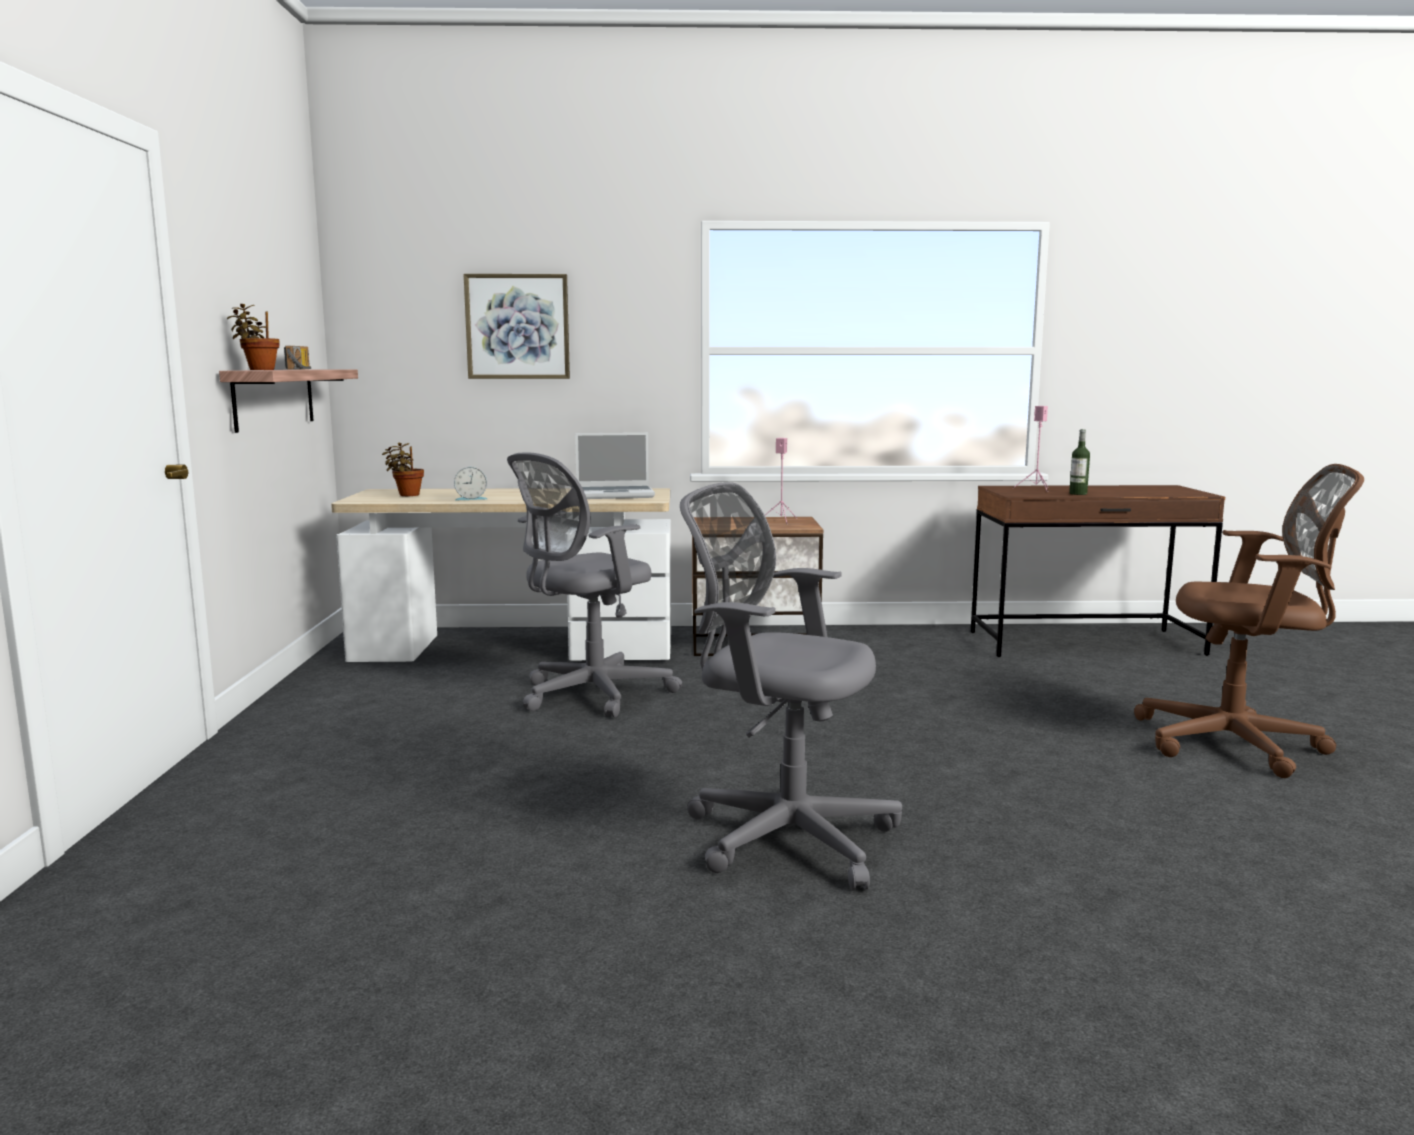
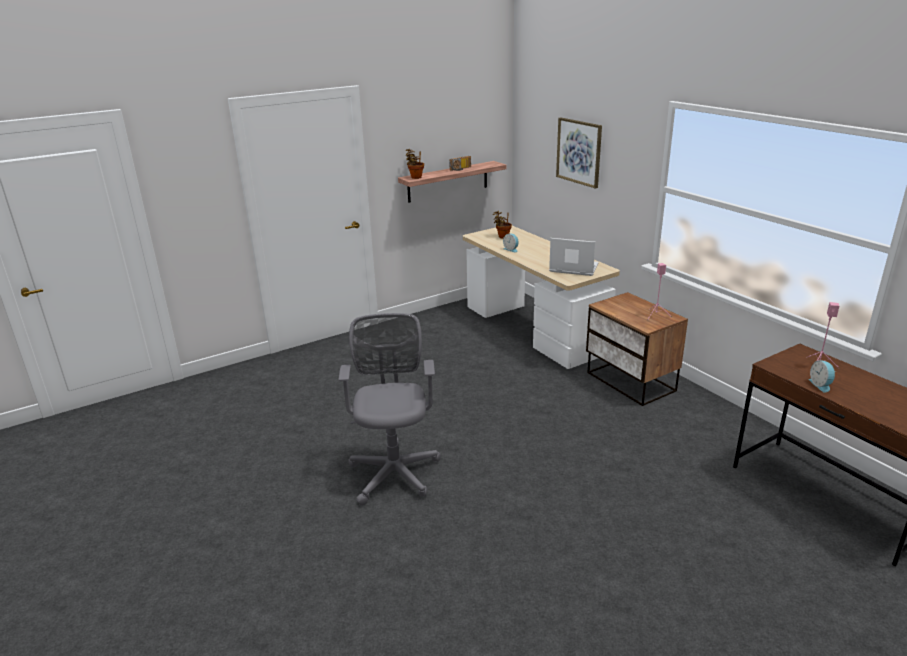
camera: 60 degrees right, 15 degrees up
(589, 695) = (497, 370): grey office chair -> none
(616, 494) = (573, 268): laptop -> laptop turned 150 degrees clockwise
(1078, 494) = (821, 385): bottle -> alarm clock
(1238, 744) = (674, 601): brown office chair -> none

